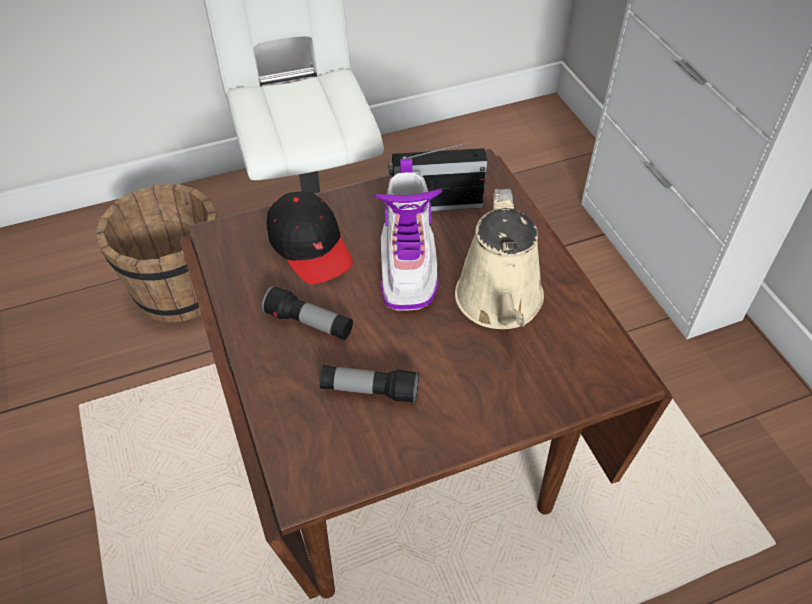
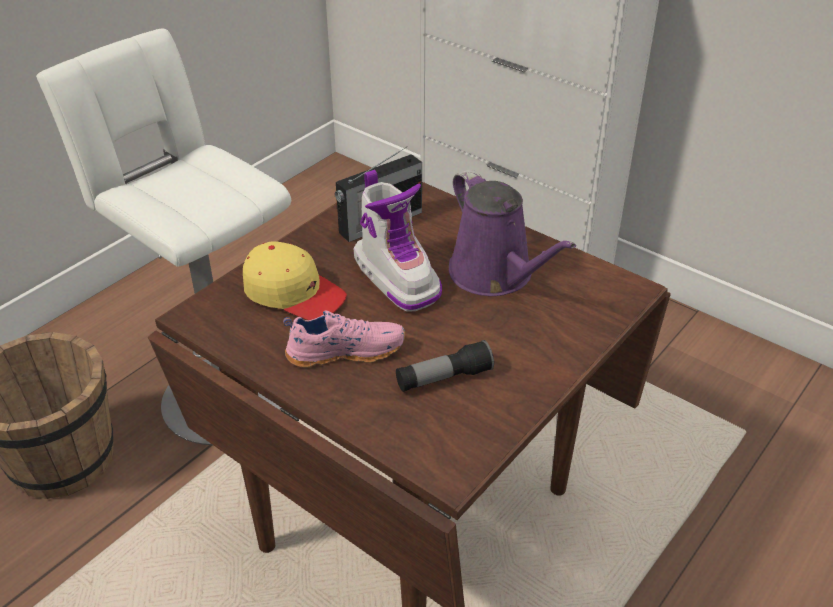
camera: 30 degrees left, 10 degrees down
(309, 323) = (345, 350): flashlight -> pink shoe
(310, 246) = (294, 293): black cap -> yellow cap
(500, 303) = (495, 275): beige watering can -> purple watering can

